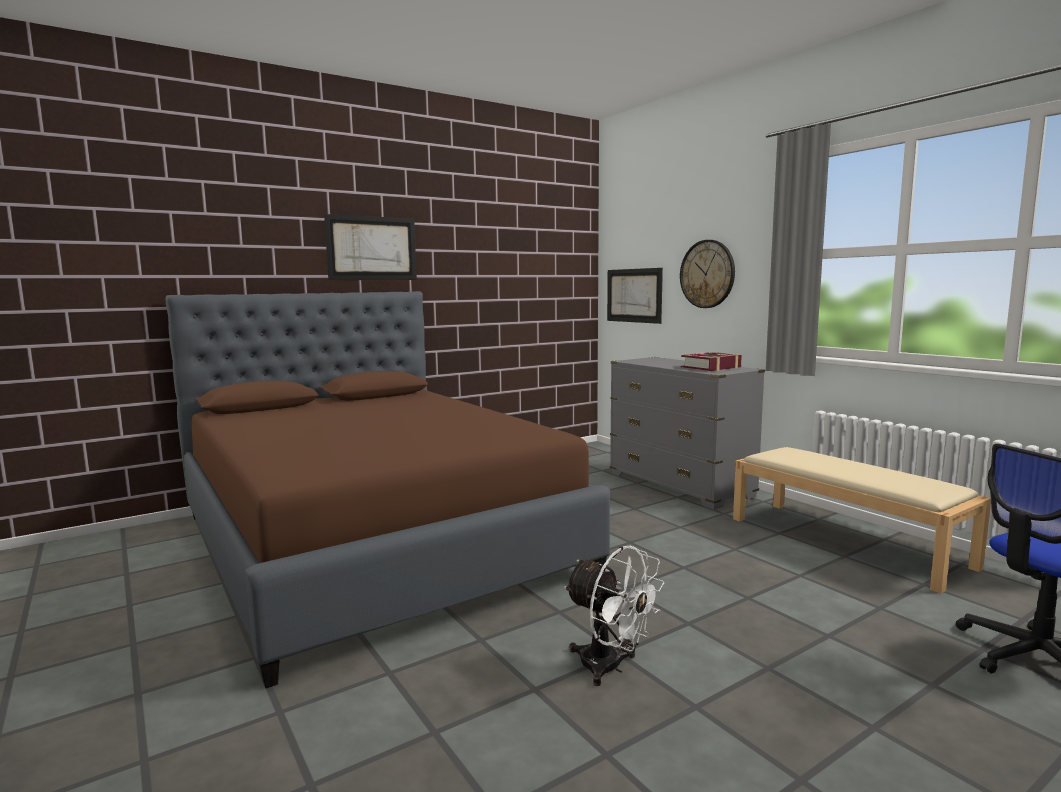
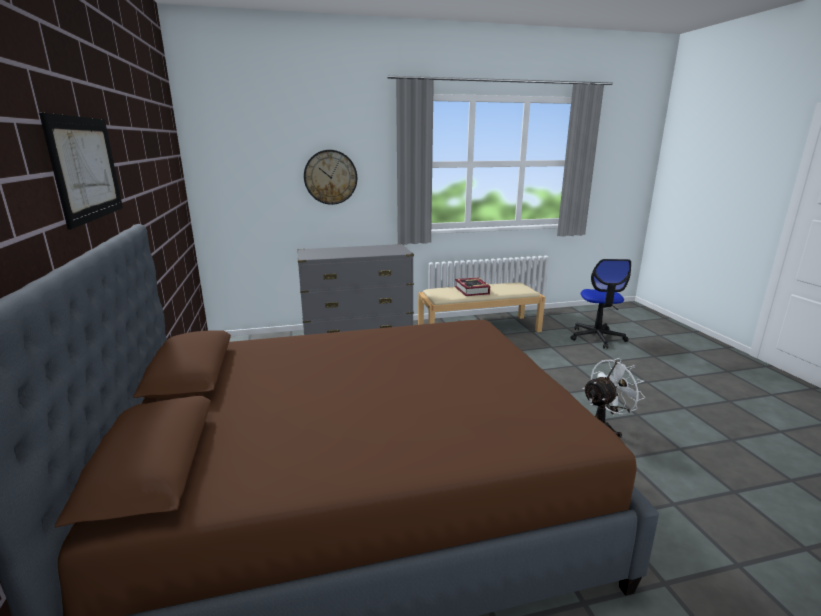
camera: 70 degrees left, 10 degrees up
(633, 295) = (244, 197): picture -> none
(711, 367) = (378, 249): book -> book (472, 290)

